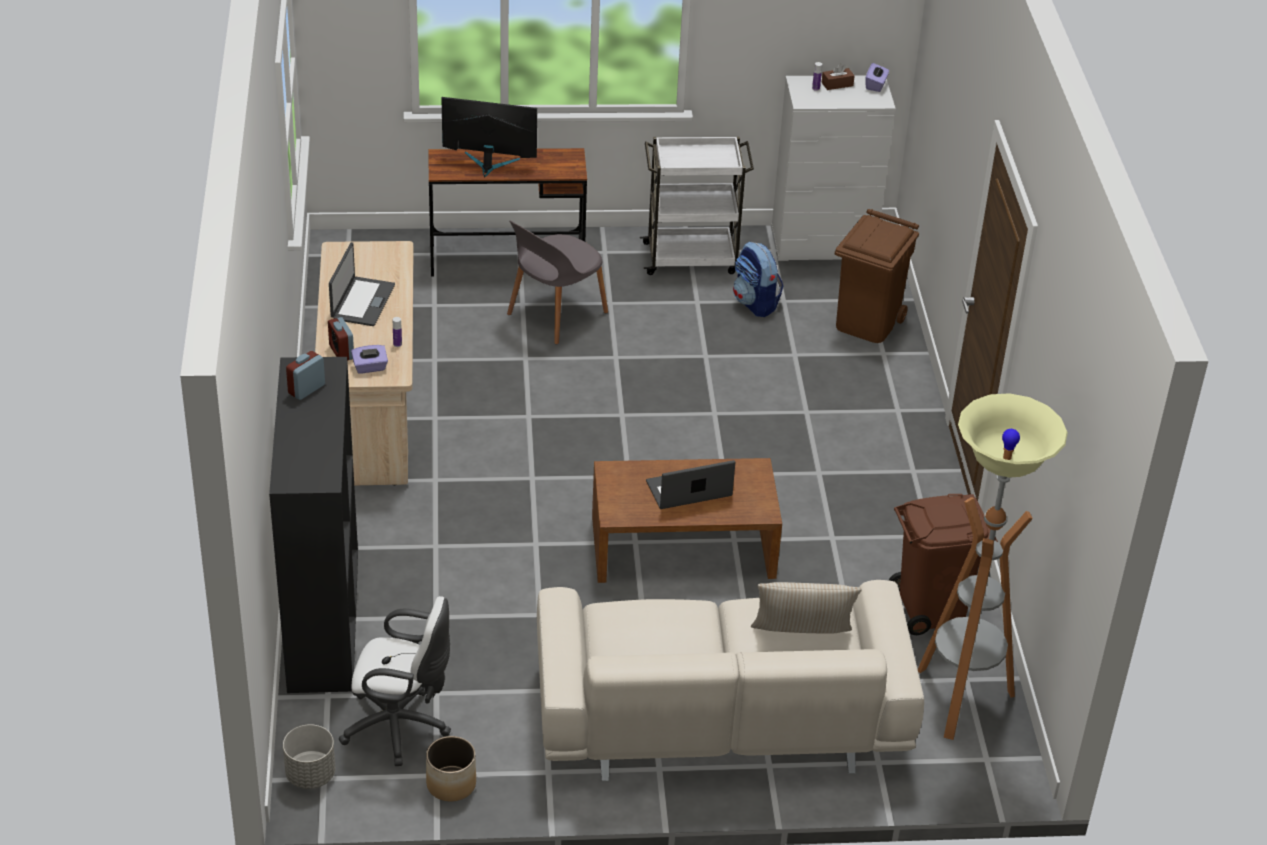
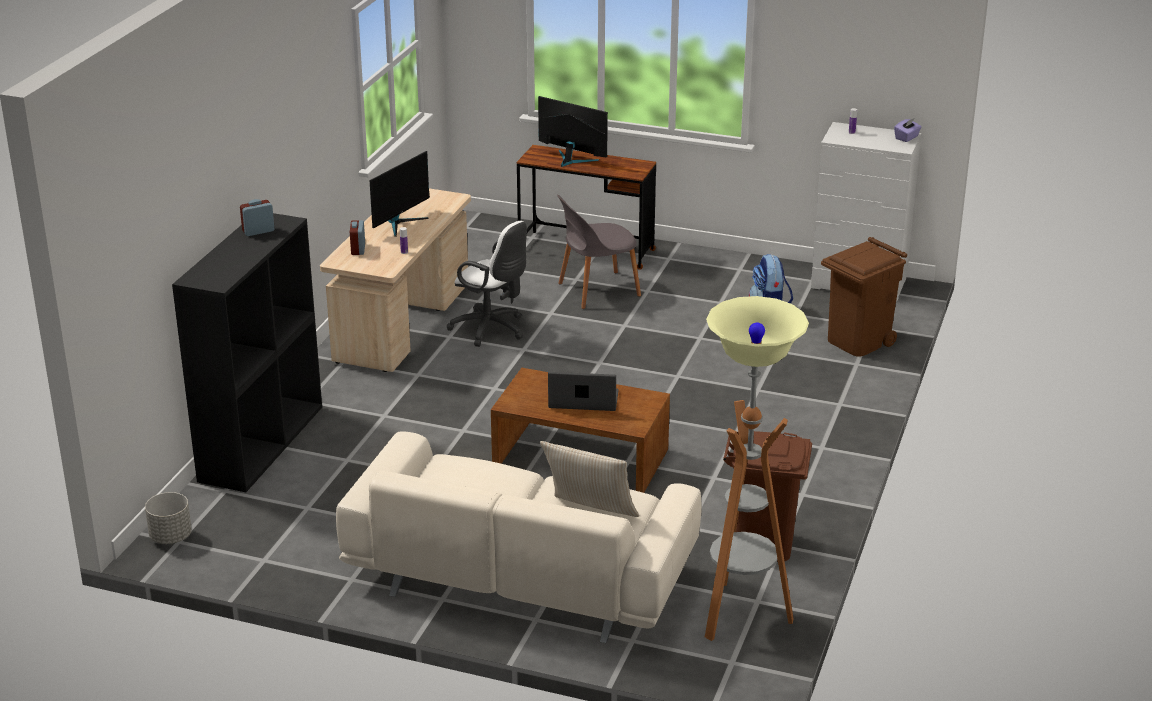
camera: 25 degrees right, 10 degrees down
(362, 302) = (400, 223): laptop -> monitor
(370, 367) = (371, 262): purple tissue box -> none
(401, 727) = (262, 523): white office chair -> white office chair (492, 330)
(451, 784) = (269, 569): planter -> none
(692, 258) = (738, 274): white cart -> none
(837, 84) = (873, 132): brown tissue box -> none

